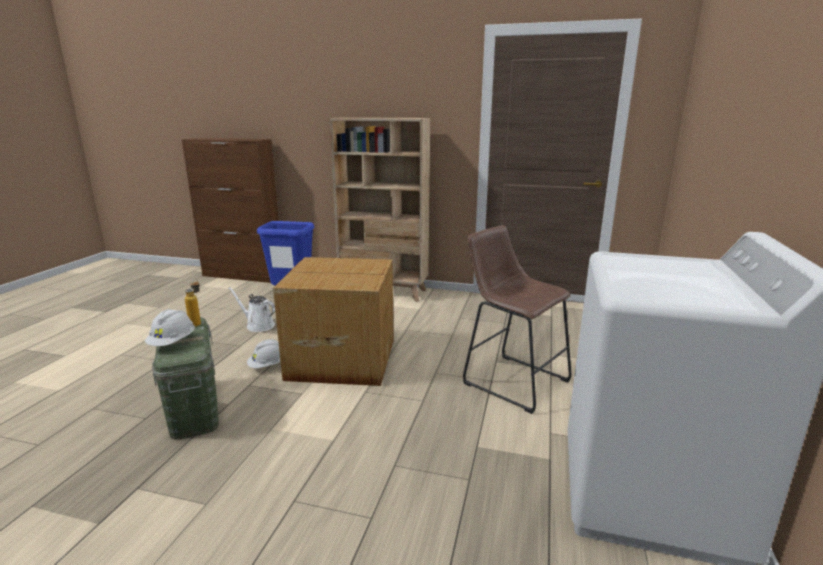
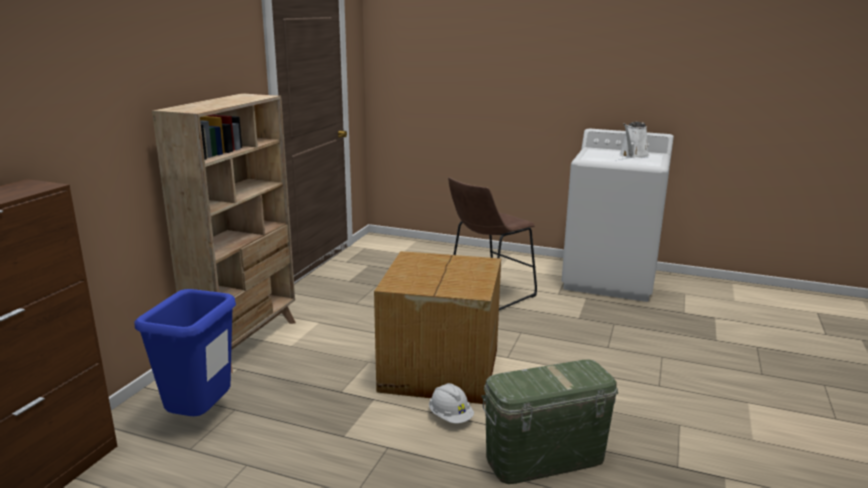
camera: 85 degrees left, 0 degrees up
(173, 343) = (567, 380): white hard hat -> none
(197, 323) = (511, 374): bottle -> none
(258, 325) = (321, 439): white watering can -> white watering can (633, 155)

